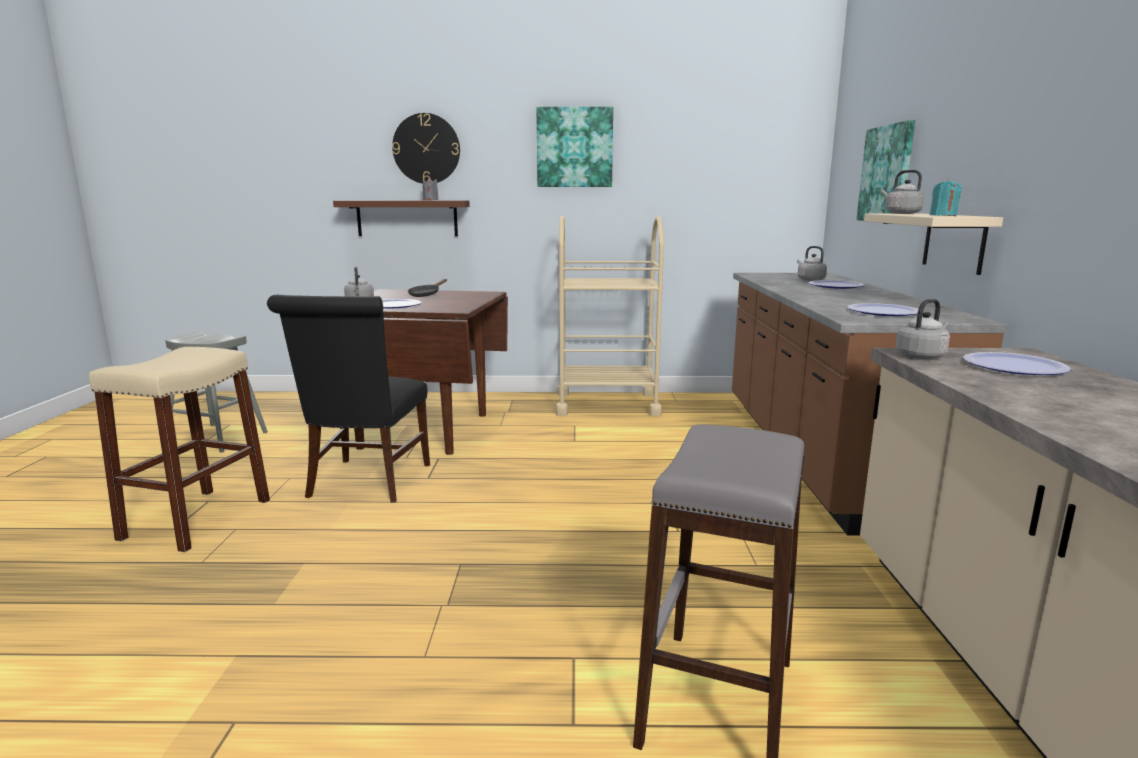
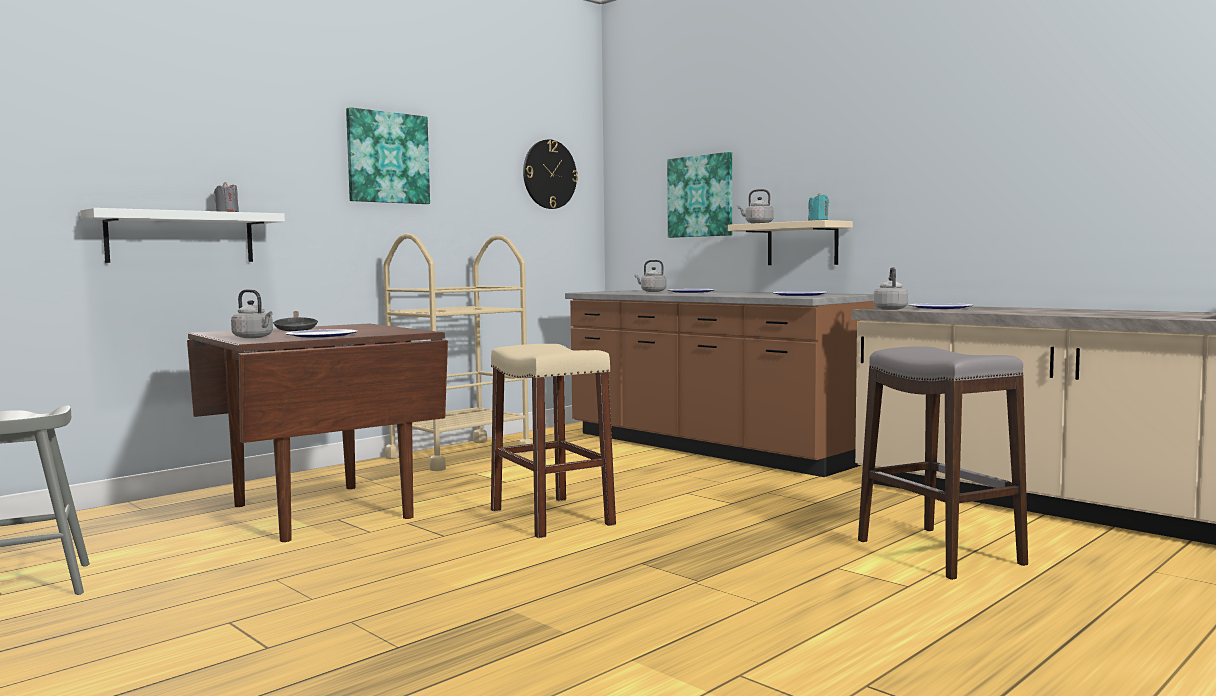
camera: 45 degrees left, 10 degrees down
(197, 519) = (271, 634): beige stool -> beige stool (551, 517)
(366, 483) = (389, 556): black chair -> none
(407, 218) = (181, 237): brown shelf -> white shelf
(426, 149) = (209, 145): wall clock -> wall clock (549, 174)

